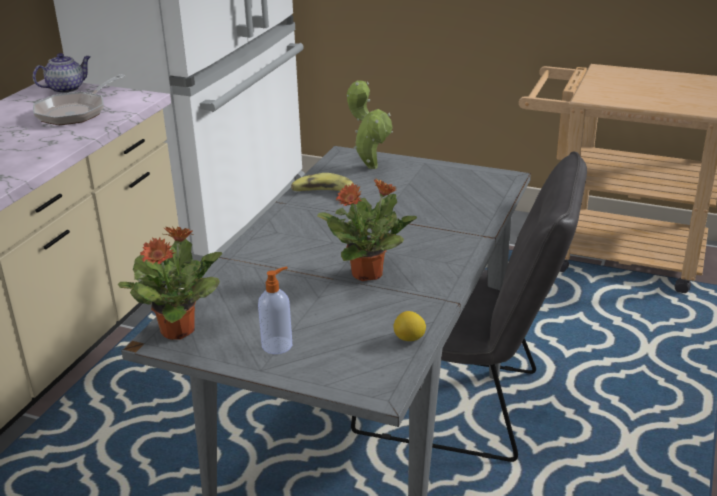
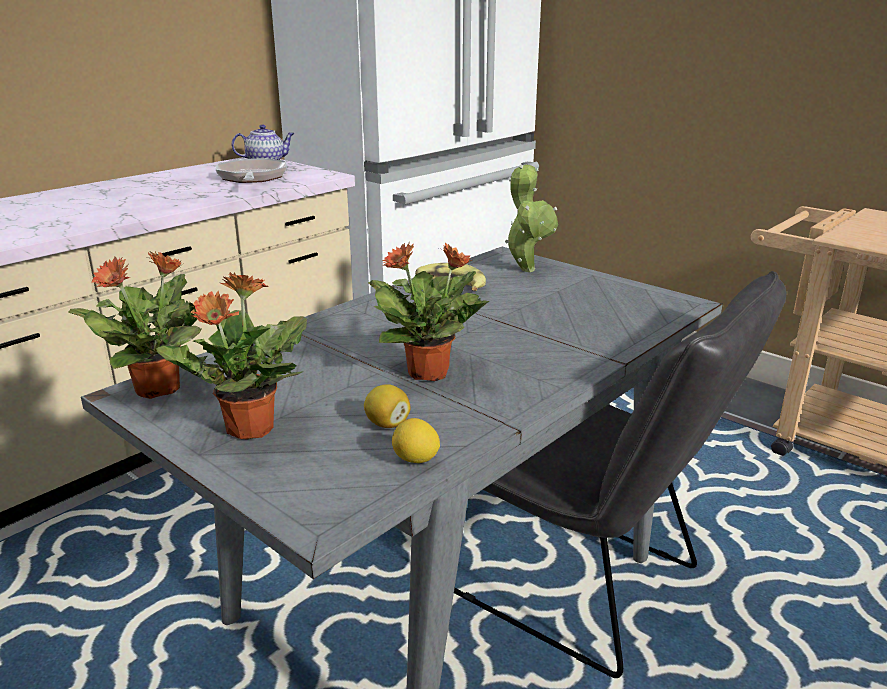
camera: 20 degrees right, 5 degrees down
(75, 112) = (252, 178): frying pan -> frying pan turned 120 degrees clockwise
(278, 345) = (248, 429): soap dispenser -> potted plant
(370, 318) = (387, 424): none -> lemon

